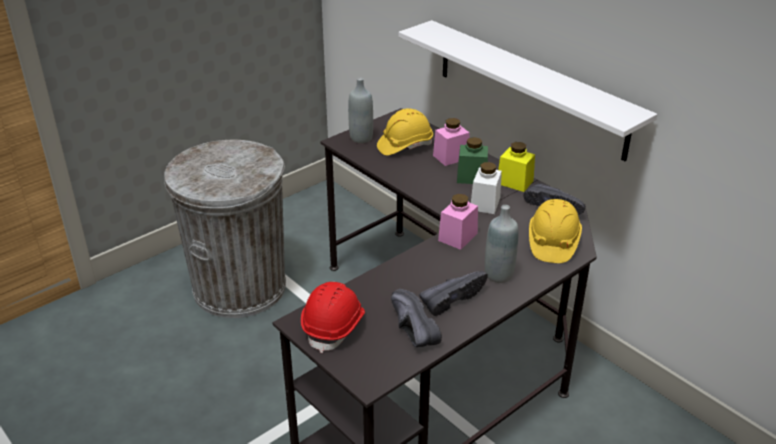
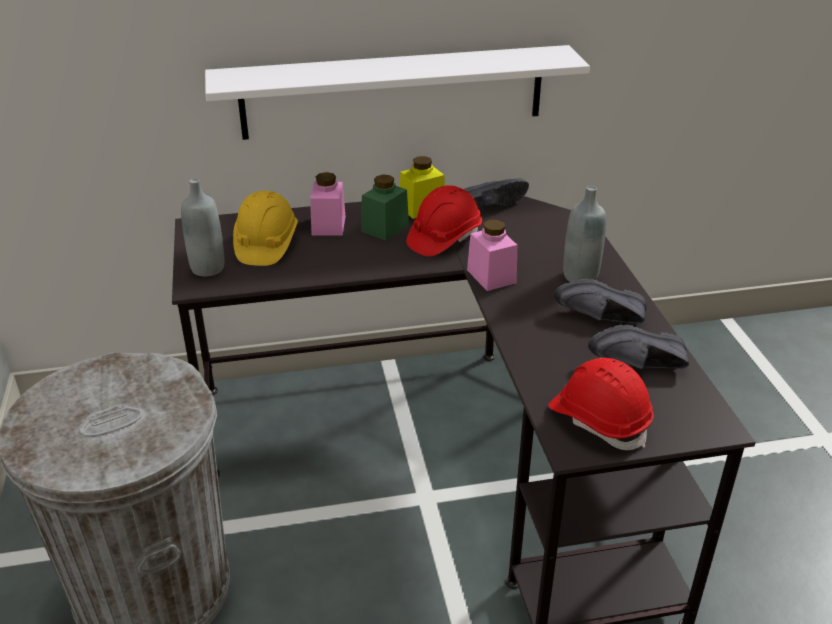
camera: 60 degrees left, 0 degrees up
(451, 298) = (600, 319): black shoe -> black shoe turned 75 degrees counterclockwise
(485, 203) = (444, 238): white jar -> red hard hat
(552, 243) = (550, 228): yellow hard hat -> none

